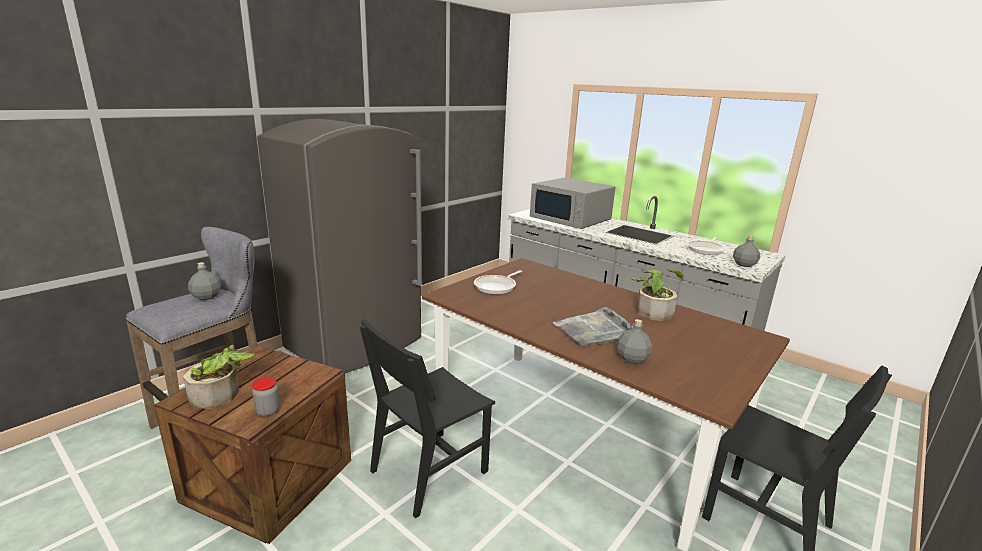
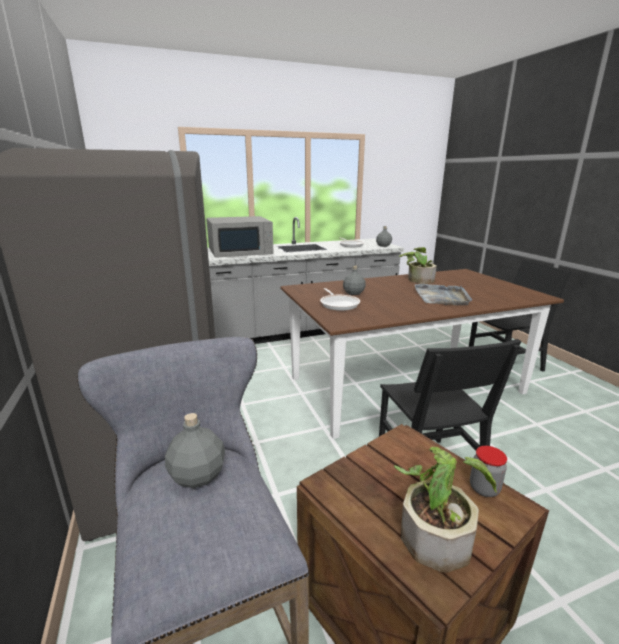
camera: 60 degrees left, 0 degrees up
(631, 359) = (486, 298): grey bottle -> grey bottle (353, 293)

